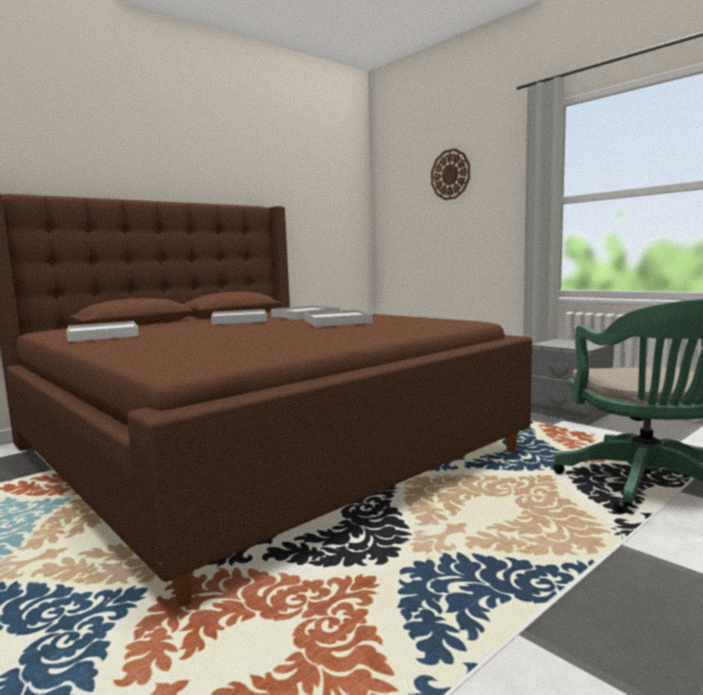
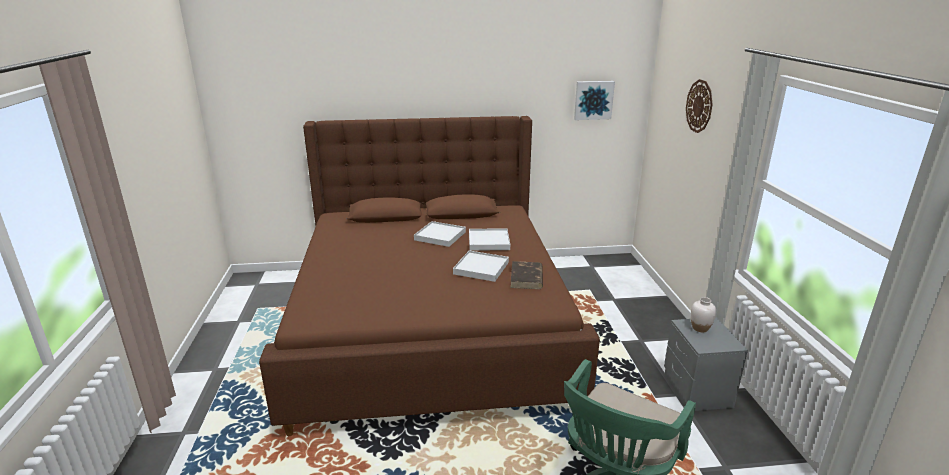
camera: 35 degrees right, 15 degrees up
(103, 335) = (341, 241): white tray -> none
(327, 198) = (593, 100): none -> picture
(398, 319) = (526, 278): none -> brown book
(560, 343) = (700, 328): none -> white vase

